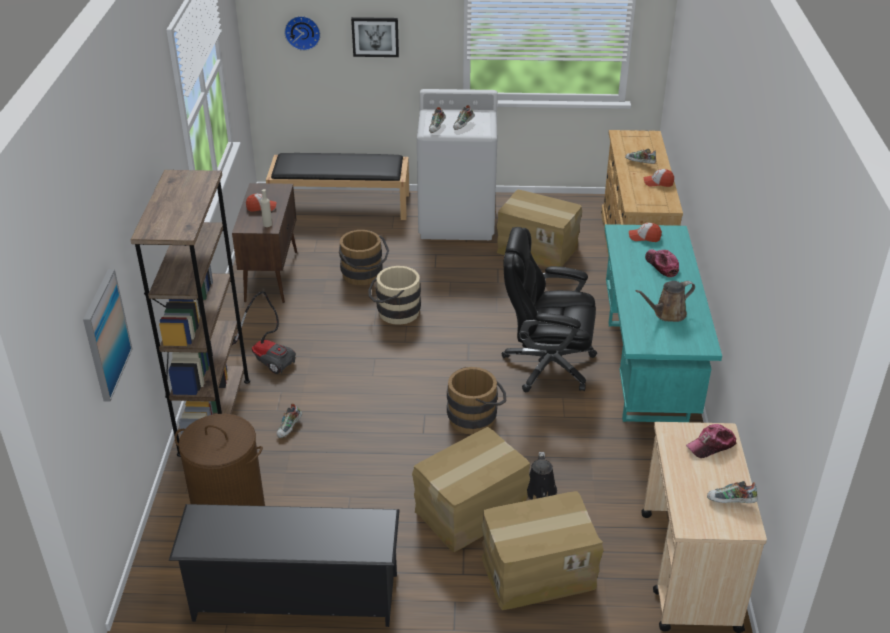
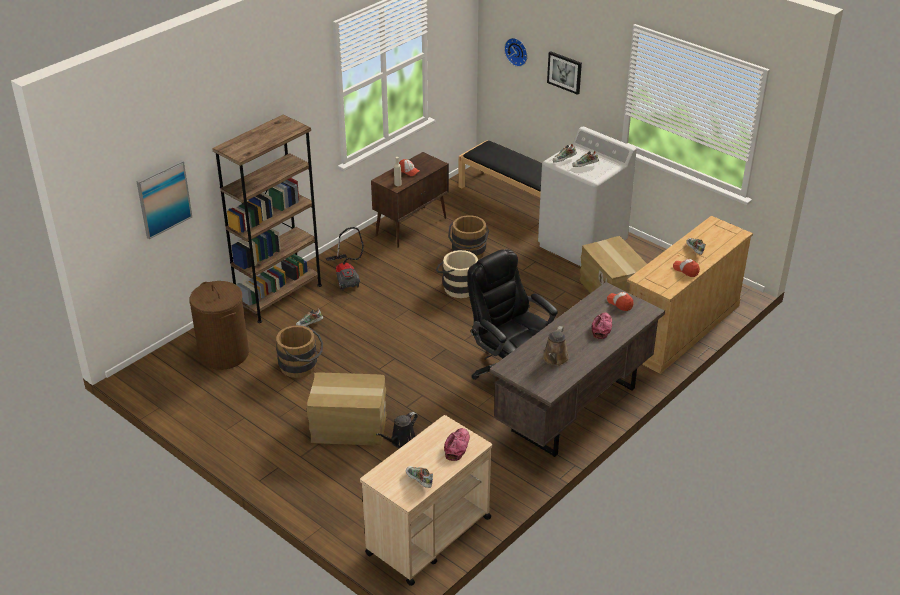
camera: 40 degrees right, 0 degrees up
(294, 597) = (204, 414): black shoe rack -> none
(476, 417) = (422, 377): brown bucket -> brown bucket (301, 367)
(538, 571) = (342, 480): cardboard box -> none
(647, 371) = (574, 410): turquoise desk -> brown desk
(667, 314) = (555, 359): brown watering can -> brown watering can turned 90 degrees counterclockwise
(711, 445) = (457, 446): cap -> cap turned 90 degrees clockwise

